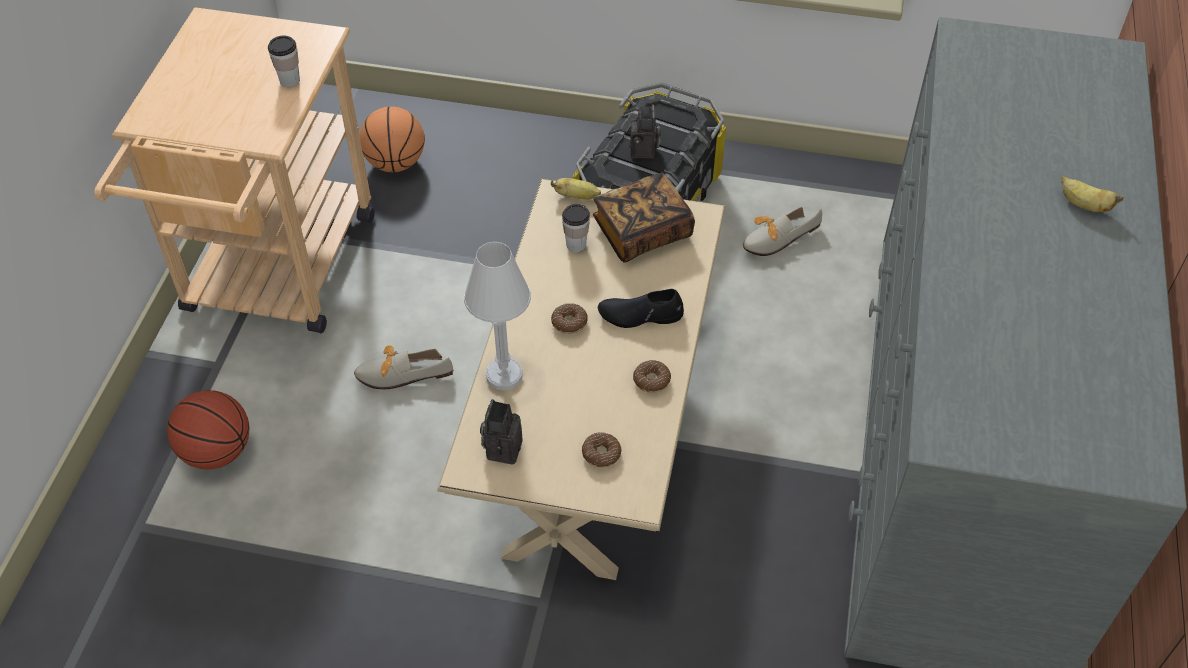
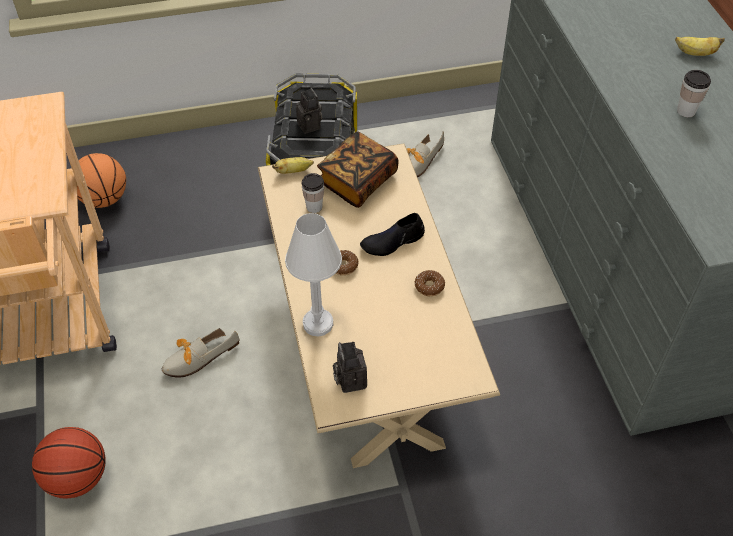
camera: 25 degrees left, 0 degrees up
(289, 80) = (37, 147): cup -> cup (686, 111)
(601, 454) = (426, 354): donut -> none

